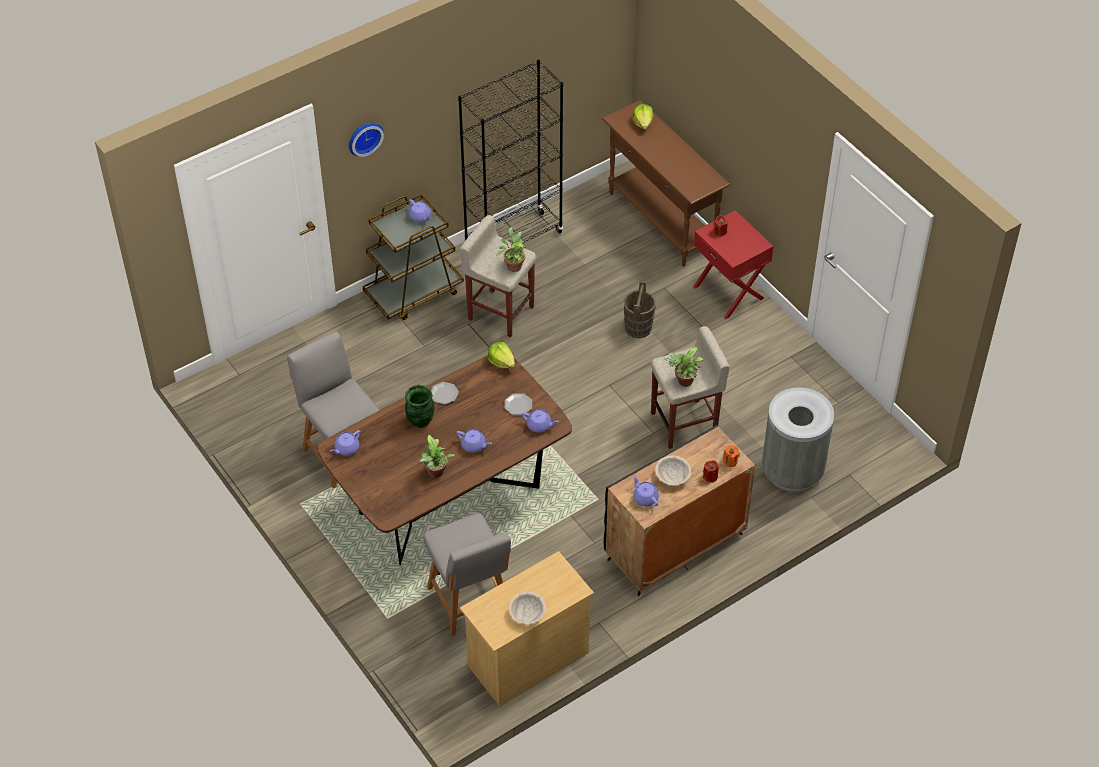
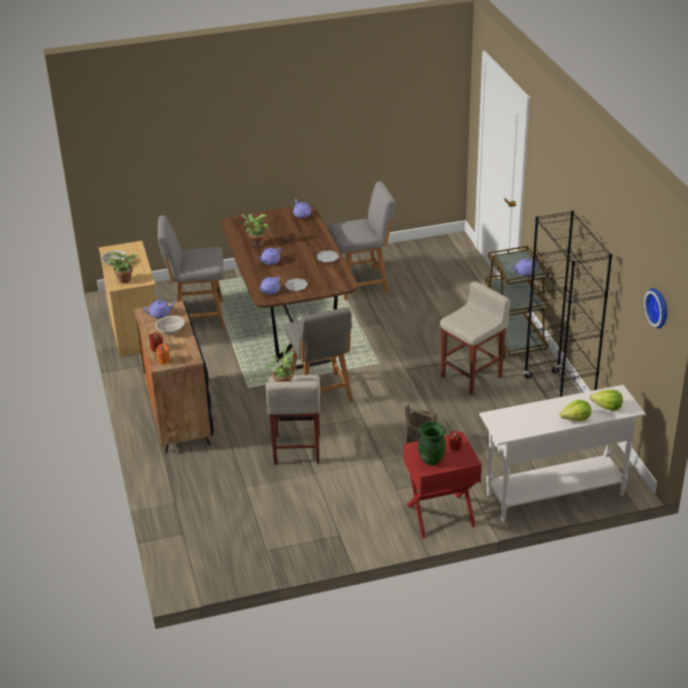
camera: 110 degrees right, 15 degrees down
(364, 137) = (541, 170): wall clock -> wall clock (659, 307)
(420, 421) = (307, 244): green vase -> green vase (431, 460)
(501, 361) = (344, 286): lettuce -> lettuce (576, 419)
(513, 265) = (463, 324): potted plant -> potted plant (126, 280)
(583, 430) = (321, 394): none -> grey chair
(661, 222) = (554, 494): brown console table -> white console table
(792, 472) = (208, 498): grey trash can -> none

